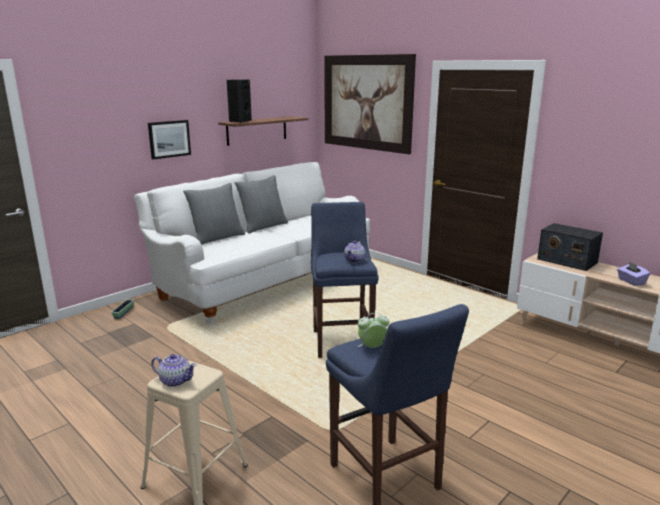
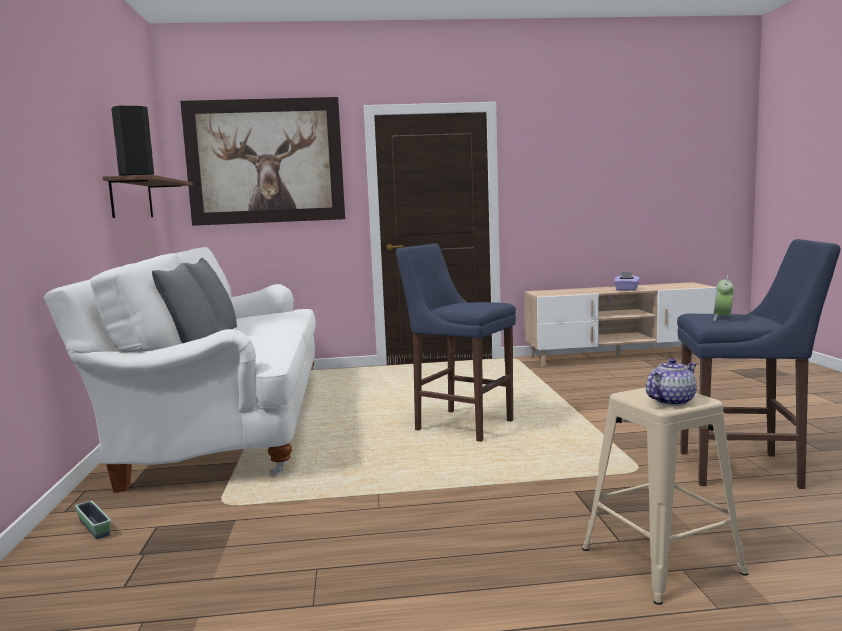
camera: 50 degrees left, 10 degrees down
(169, 139) = (63, 194): picture -> none
(354, 260) = (484, 303): teapot -> none
(566, 261) = (560, 291): radio -> none

